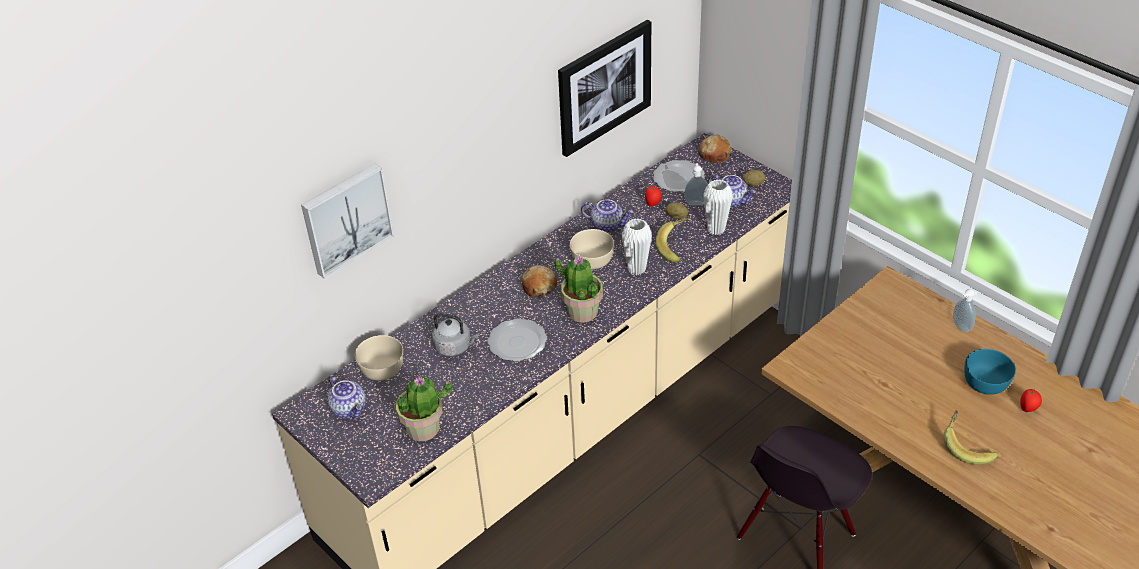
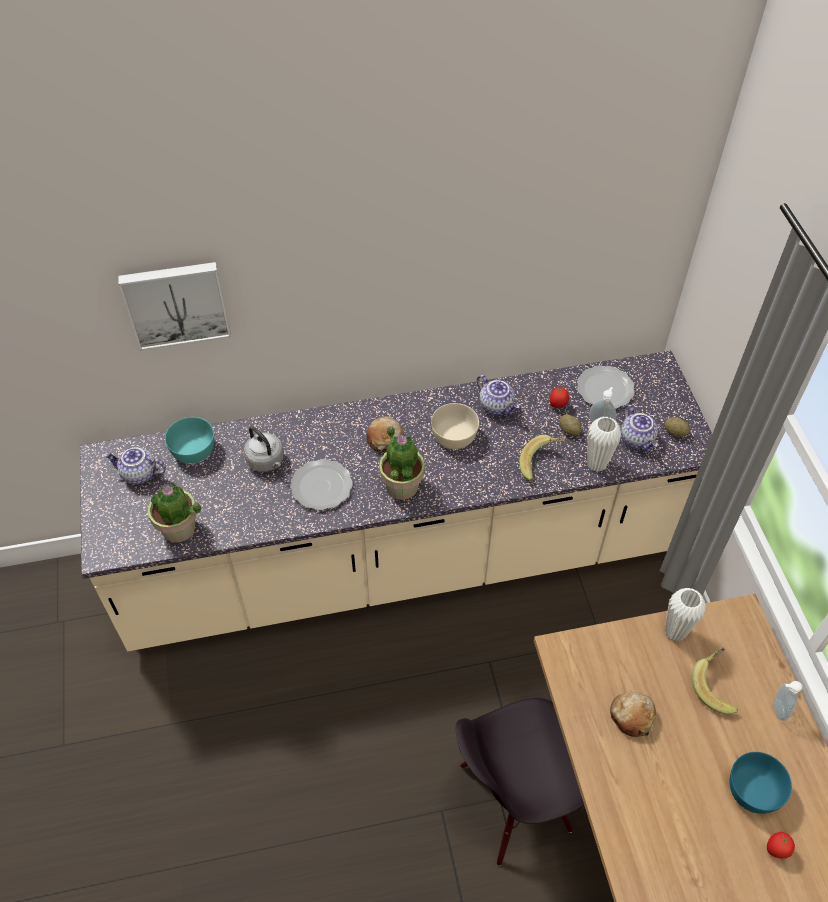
camera: 30 degrees right, 10 degrees up
(350, 409) = (139, 475): teapot -> teapot turned 105 degrees clockwise
(381, 369) = (192, 450): beige bowl -> turquoise bowl
(604, 87) = (539, 268): picture -> none
(636, 269) = (486, 467): white vase -> white vase (675, 632)
(714, 154) = (662, 379): bread -> bread (632, 716)
(967, 447) = (672, 852): banana -> banana (716, 686)

